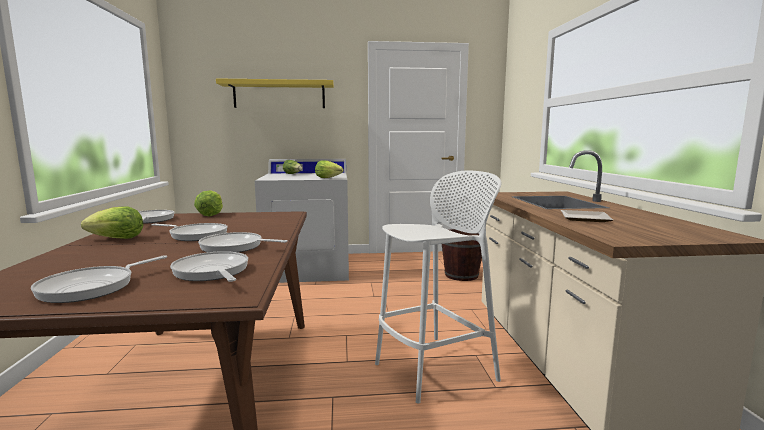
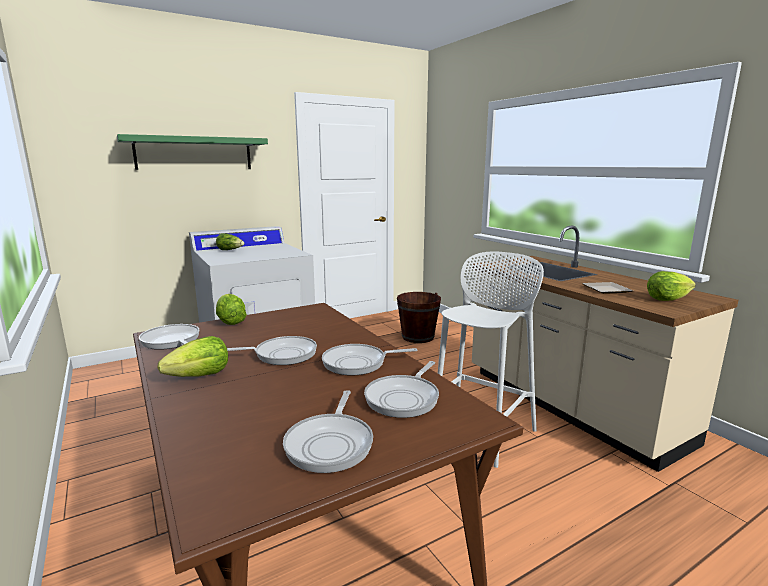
camera: 25 degrees left, 5 degrees up
(212, 272) = (404, 398): frying pan -> frying pan turned 90 degrees counterclockwise
(279, 95) = (194, 153): yellow shelf -> green shelf
(327, 178) = (287, 254): lettuce -> lettuce (667, 299)

